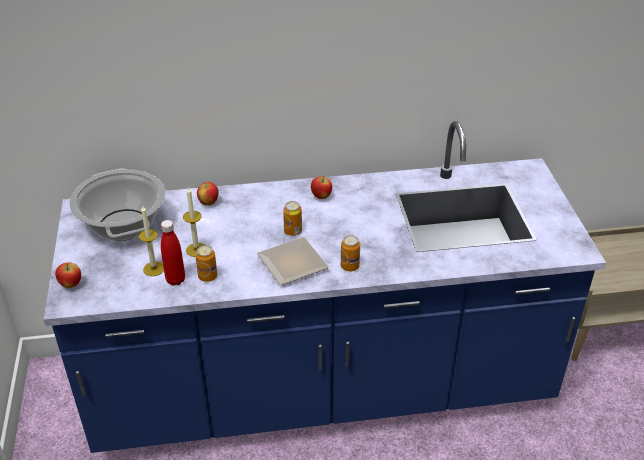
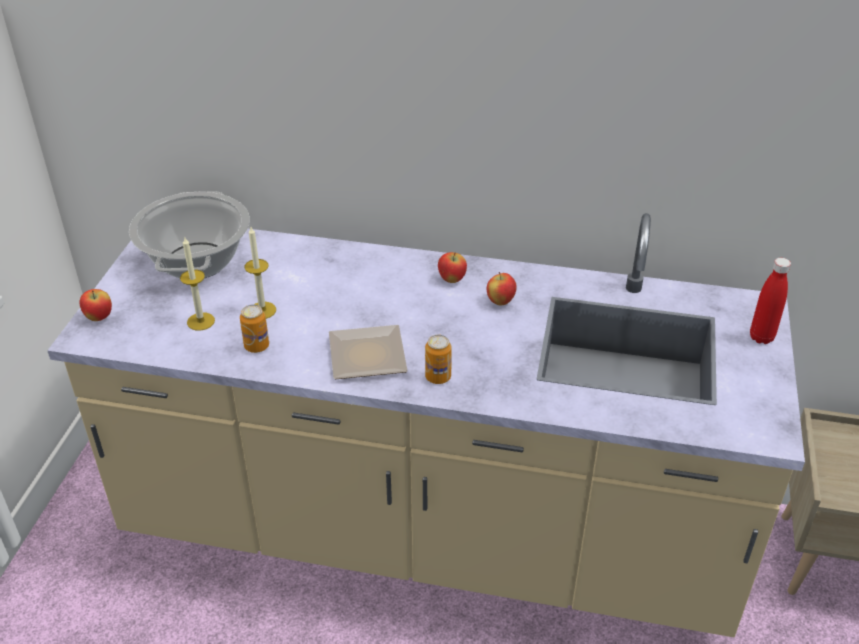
camera: 20 degrees right, 0 degrees up
(175, 280) = (217, 341): red bottle -> red bottle (761, 337)
(208, 203) = (309, 257): apple -> apple (500, 301)
(293, 231) = (391, 315): can -> none
(322, 387) = (429, 531): blue counter -> beige counter

